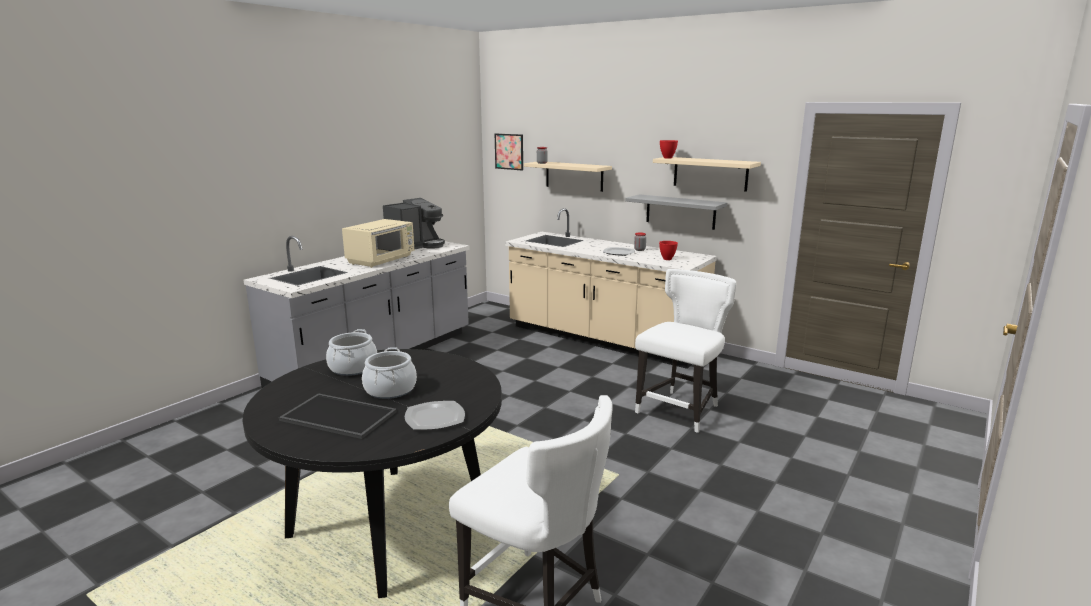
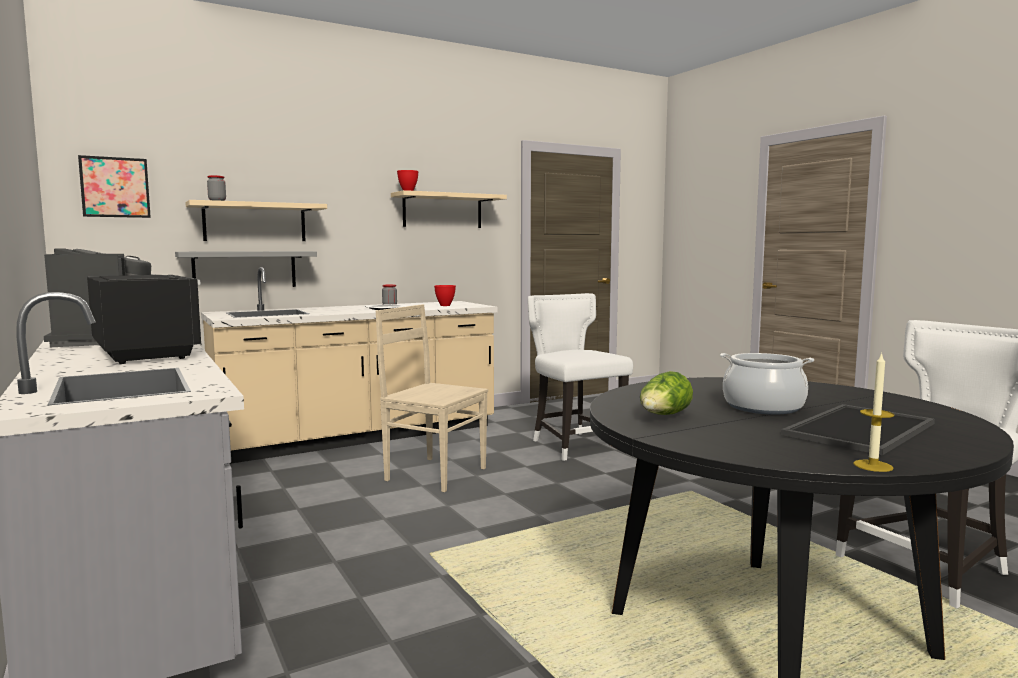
camera: 65 degrees left, 10 degrees down
(258, 418) = (873, 466): none -> candle
(353, 368) = (663, 416): cooking pot -> lettuce
(382, 260) = (147, 353): beige microwave -> black microwave
(434, 418) = (860, 399): plate -> none
(559, 378) = (433, 473): none -> beige chair
(680, 212) = (413, 257): grey shelf -> grey shelf (245, 269)

